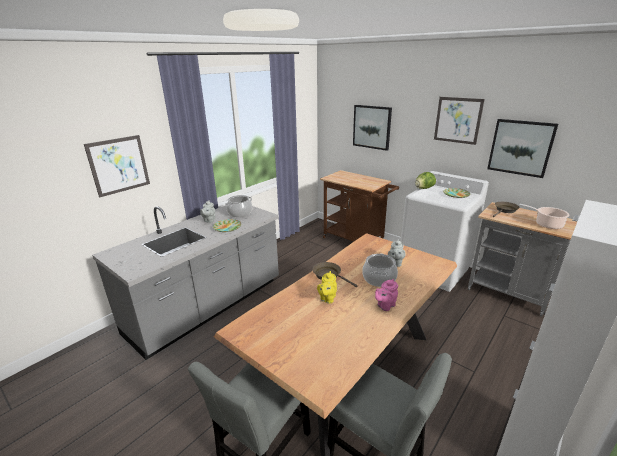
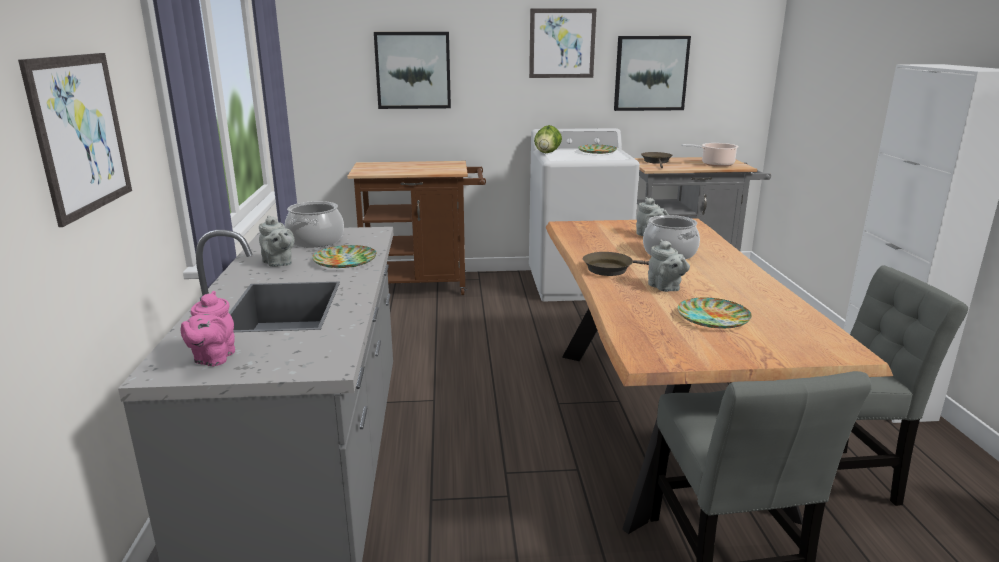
camera: 45 degrees left, 5 degrees down
(307, 327) = (713, 318): none -> plate
(327, 298) = (665, 288): yellow teapot -> grey teapot
(385, 306) = (731, 271): pink teapot -> pink teapot (213, 358)

